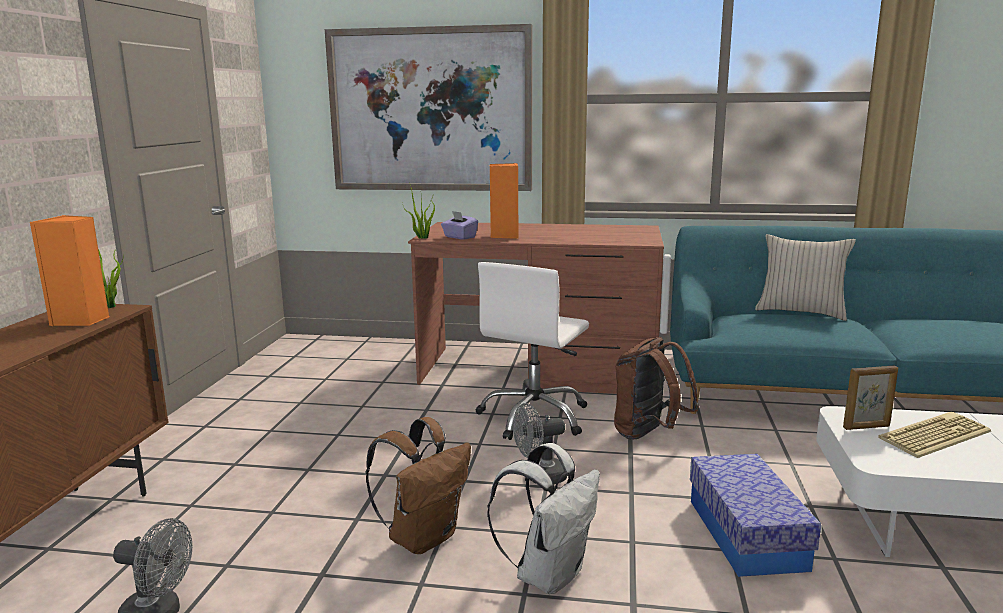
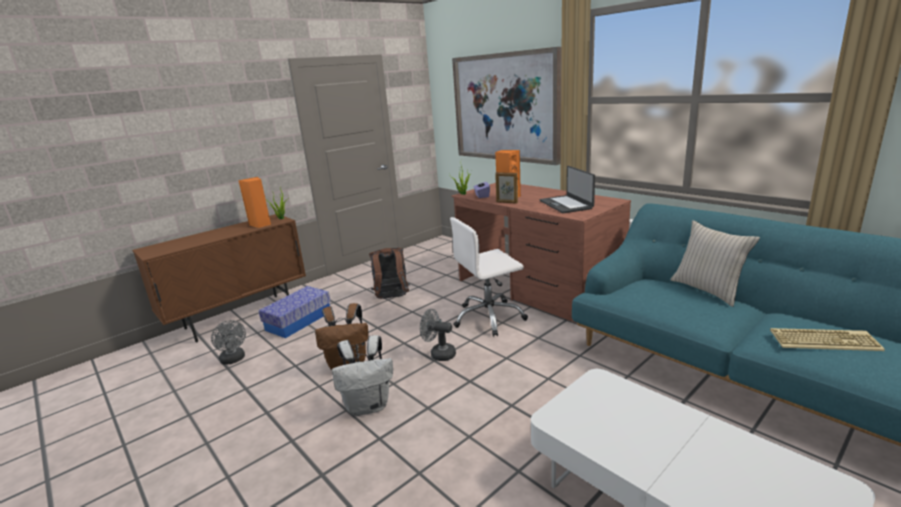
camera: 40 degrees right, 5 degrees up
(600, 235) = (566, 204): none -> laptop
(648, 434) = (536, 350): brown backpack -> brown backpack (392, 298)
(746, 534) = (492, 431): storage box -> storage box (298, 321)
(867, 427) = (596, 393): picture frame -> picture frame (506, 202)
(933, 435) = (636, 418): keyboard -> keyboard (824, 340)

